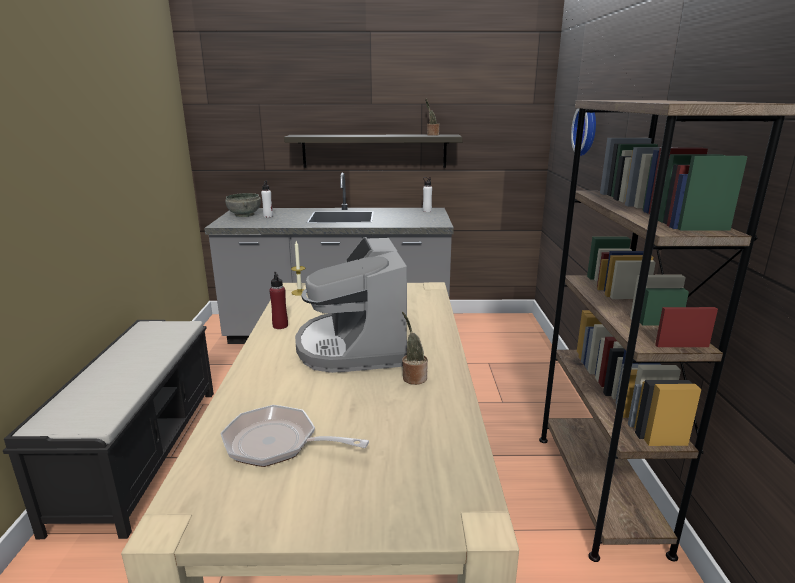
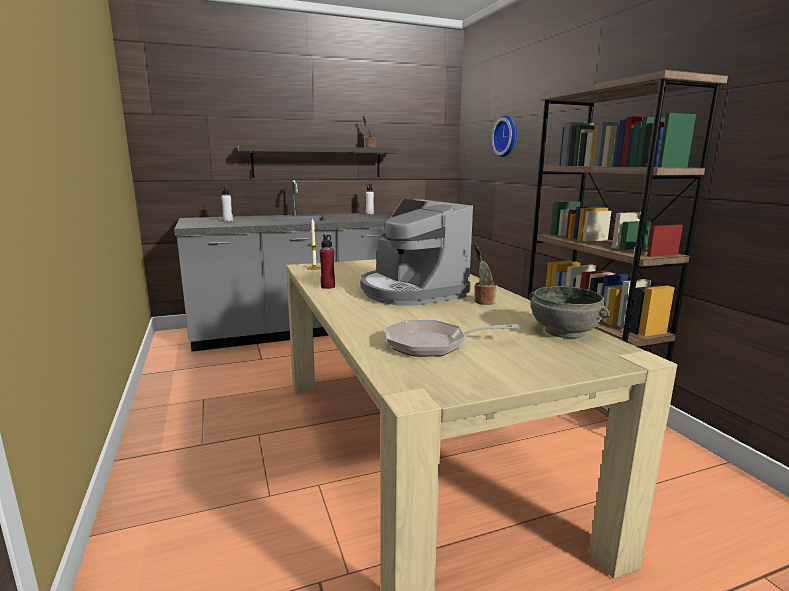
camera: 20 degrees left, 5 degrees down
(142, 451) = (166, 445): black bench -> none
(245, 215) = (202, 220): grey bowl -> grey bowl (565, 331)

